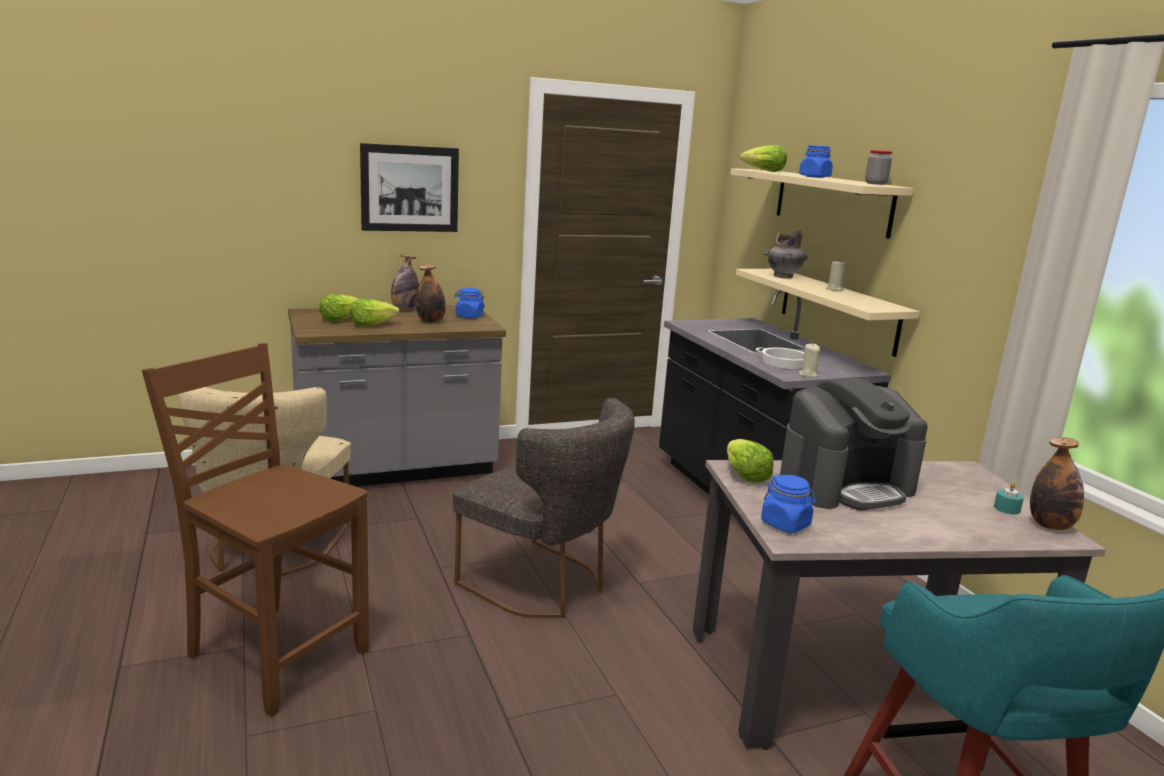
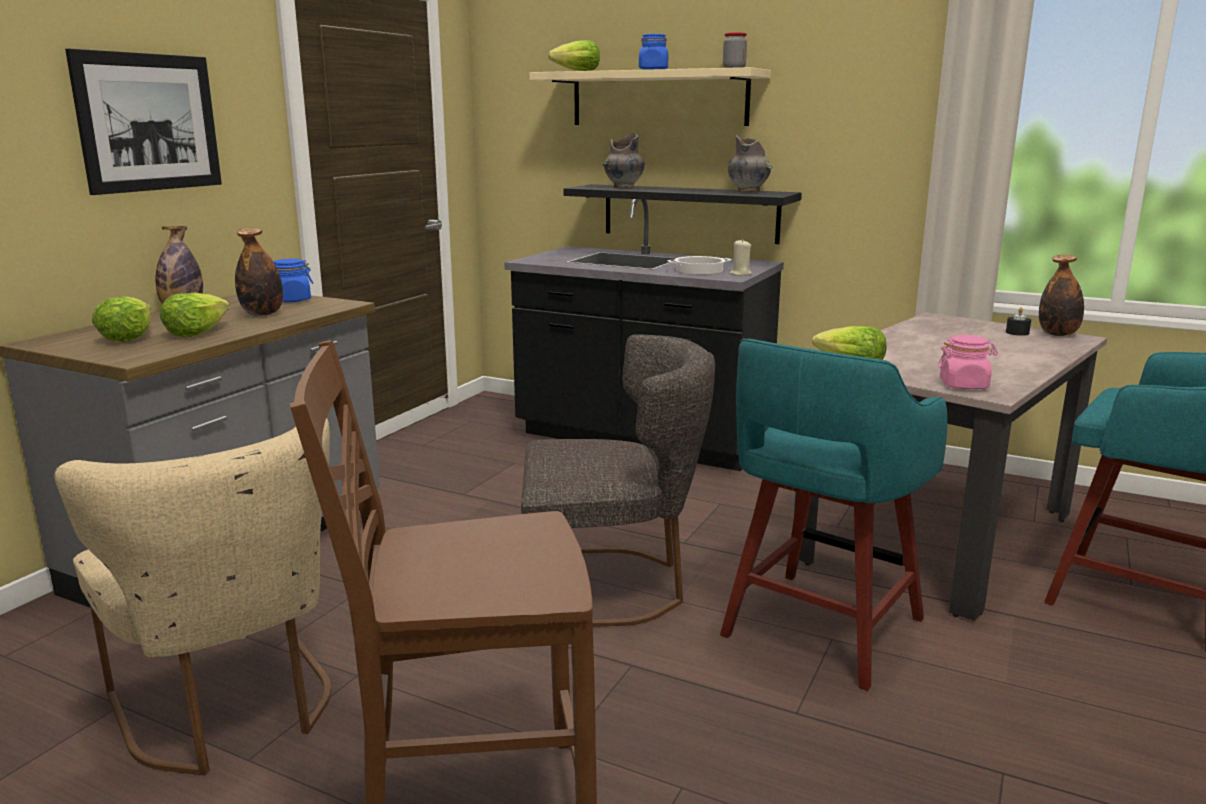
camera: 40 degrees left, 0 degrees up
(619, 684) = (819, 630): none -> turquoise stool
(785, 524) = (964, 385): blue jar -> pink jar
(834, 289) = (695, 189): beige candle -> none
(838, 310) = (690, 213): beige shelf -> black shelf
(846, 485) = (917, 349): coffee machine -> none
(867, 301) = (749, 192): none -> grey vase
(1006, 508) = (1017, 333): turquoise candle -> black candle

